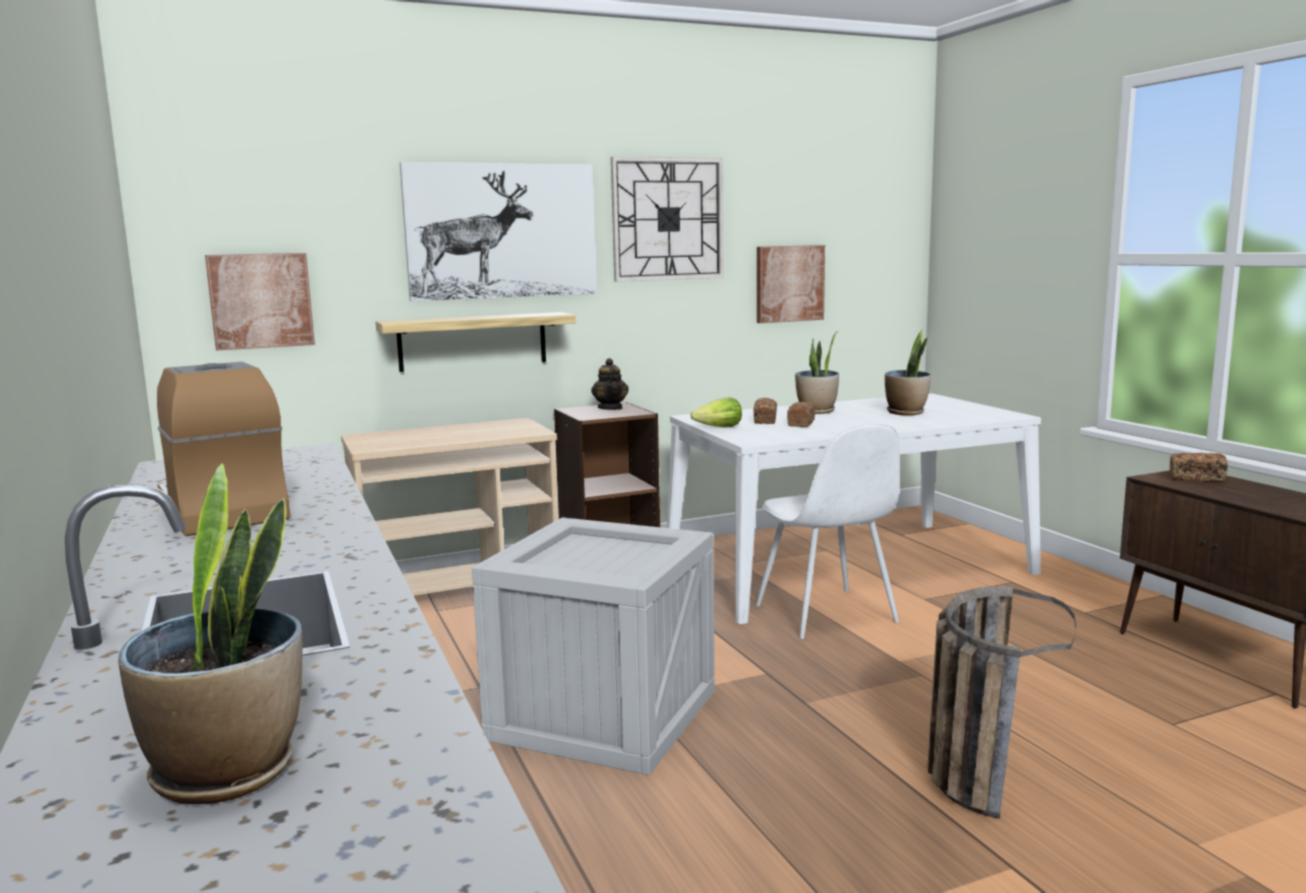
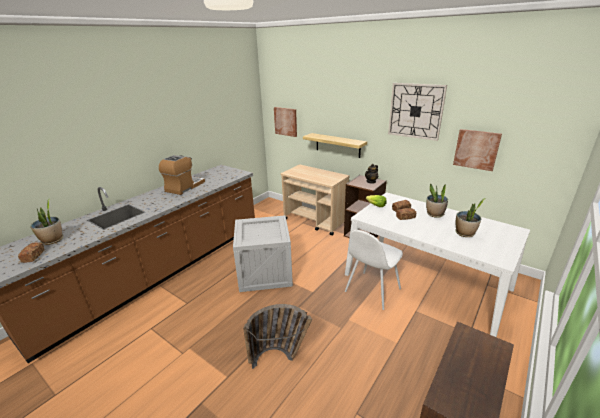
camera: 60 degrees right, 15 degrees up
(502, 231) = (350, 108): picture -> none
(1196, 478) = (485, 348): bread -> bread (33, 256)

